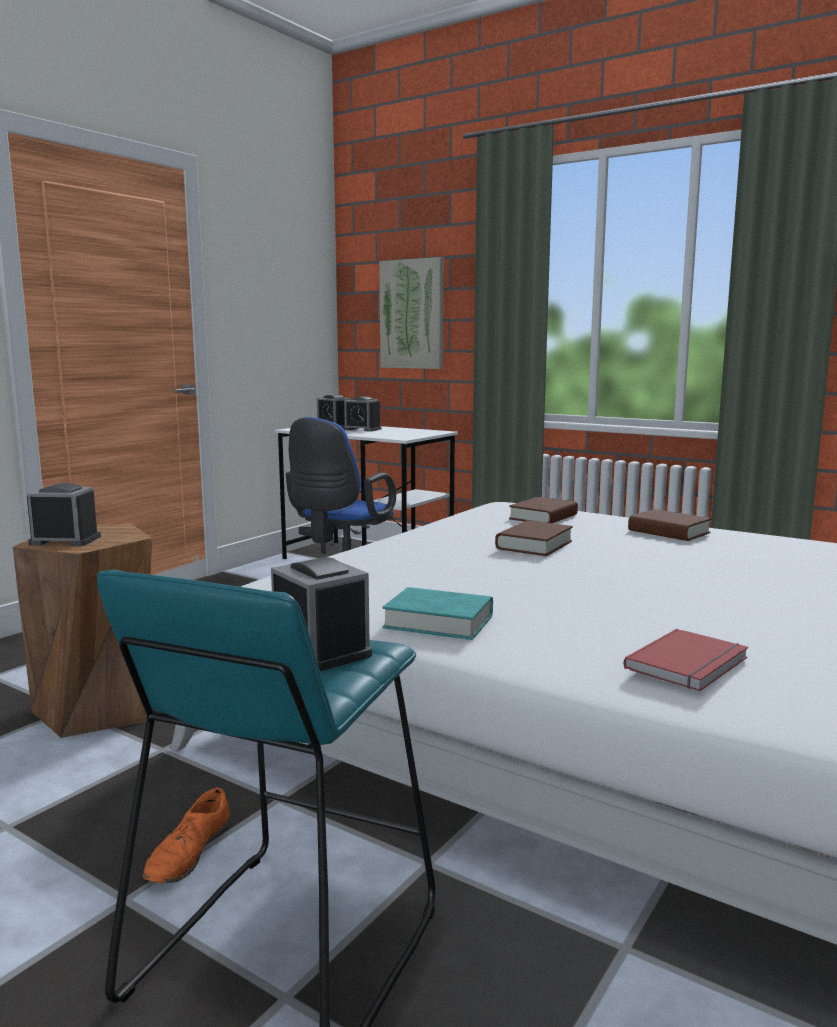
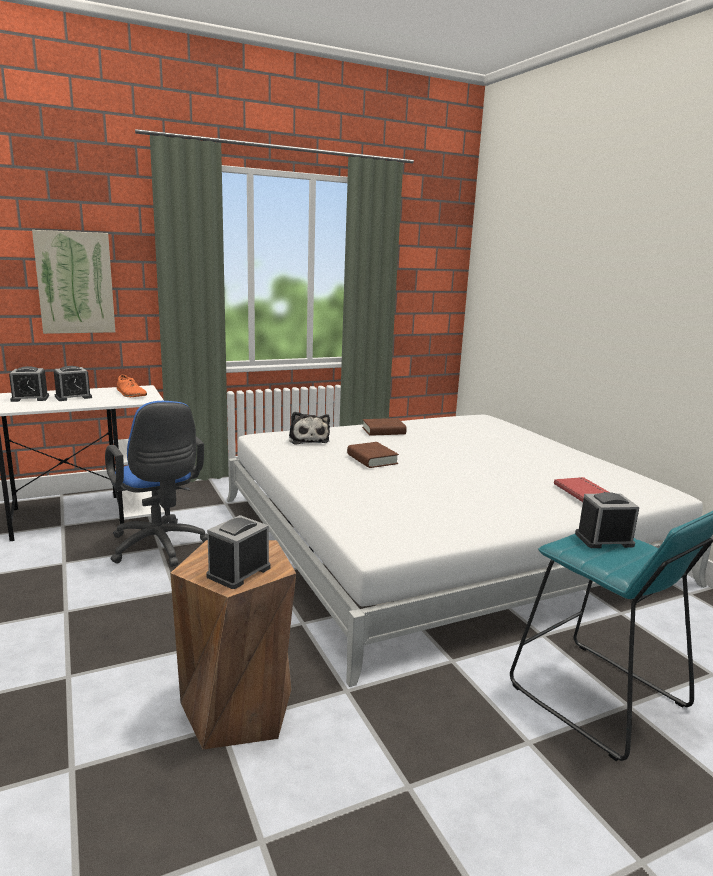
camera: 60 degrees left, 5 degrees up
(188, 852) = (491, 707): orange shoe -> orange shoe (131, 394)
(438, 622) = (482, 516): turquoise book -> none
(543, 517) = (308, 439): brown book -> plush toy

